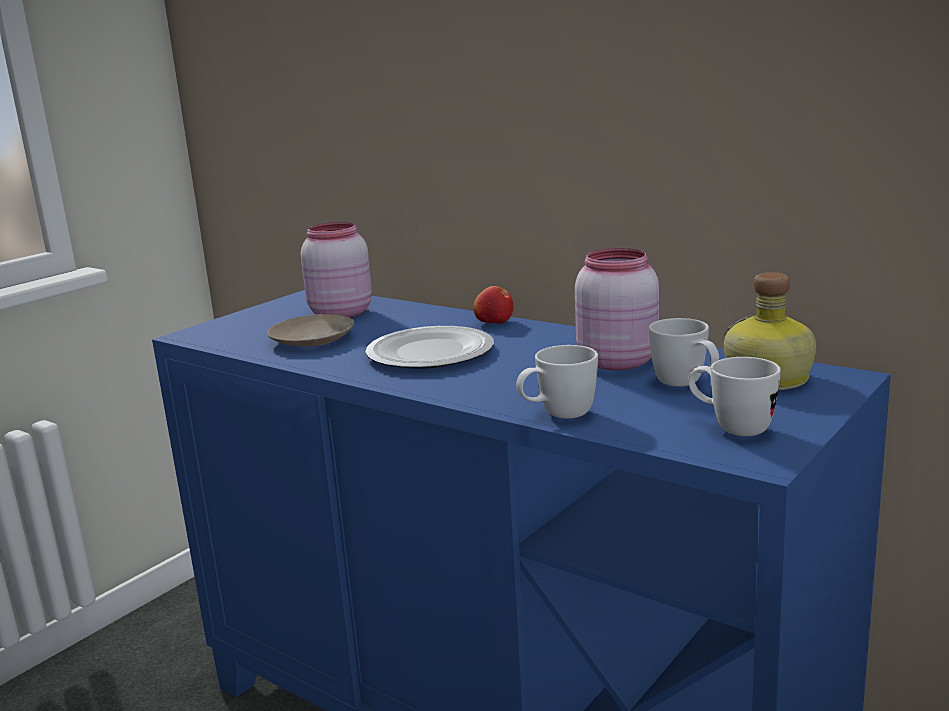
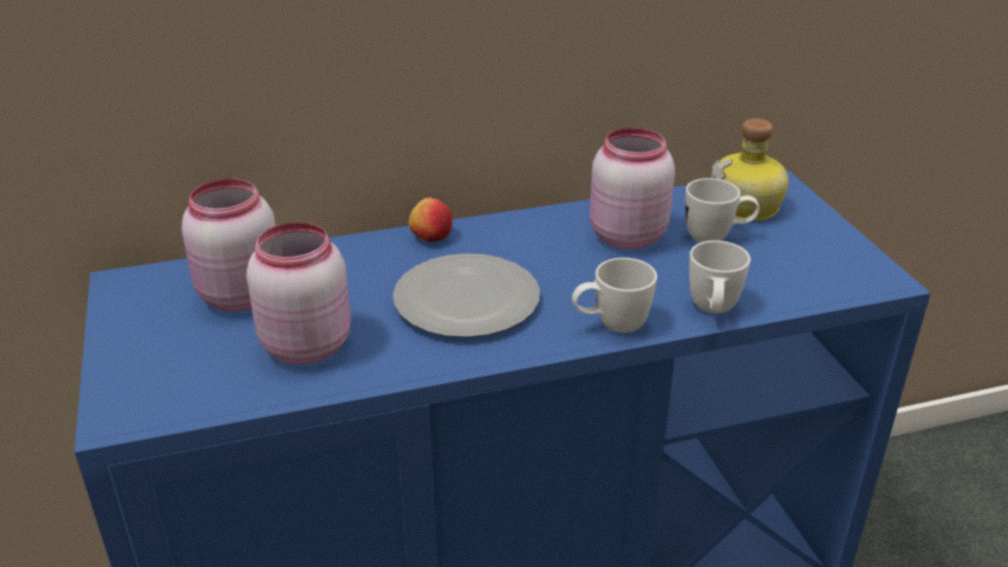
camera: 55 degrees left, 15 degrees up
(313, 340) = (306, 344): beige plate -> pink jar
(731, 428) = (818, 262): white mug -> white mug (611, 326)

